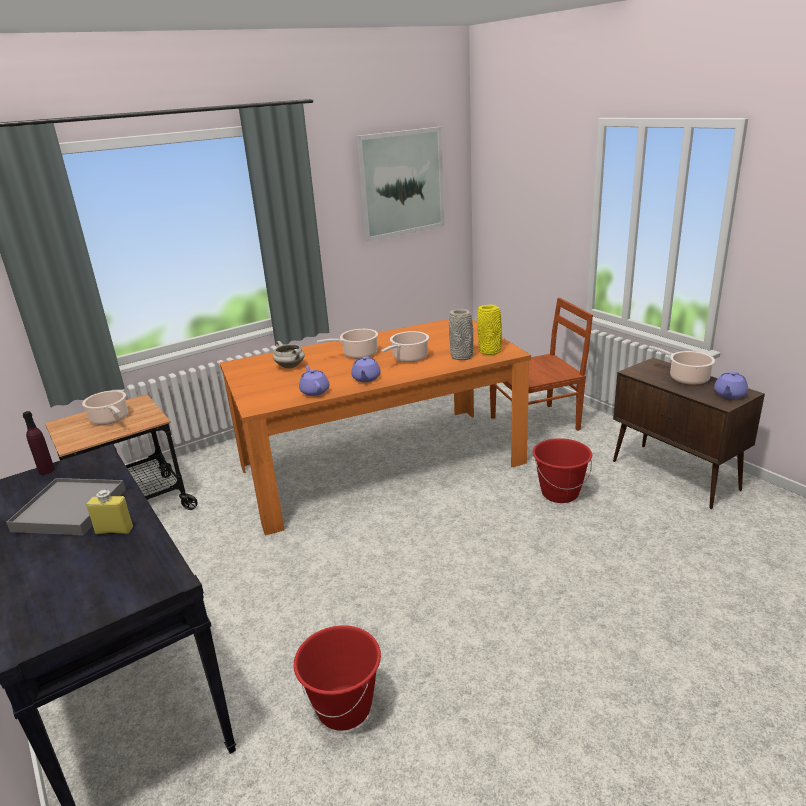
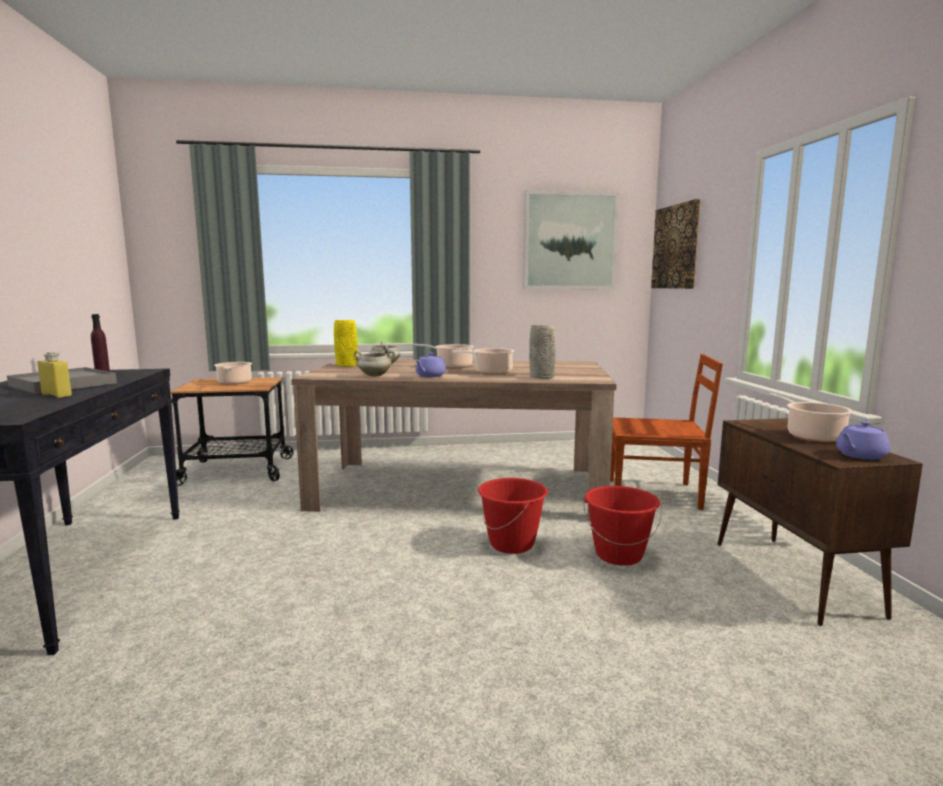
camera: 25 degrees right, 15 degrees down
(314, 391) = (374, 376): purple teapot -> white cooking pot
(344, 708) = (177, 660): red bucket -> red bucket (512, 544)
(380, 464) = (459, 489): orange dining table -> beige dining table
(490, 351) = (576, 378): yellow vase -> yellow vase (347, 365)
(503, 184) = (676, 247): none -> picture

